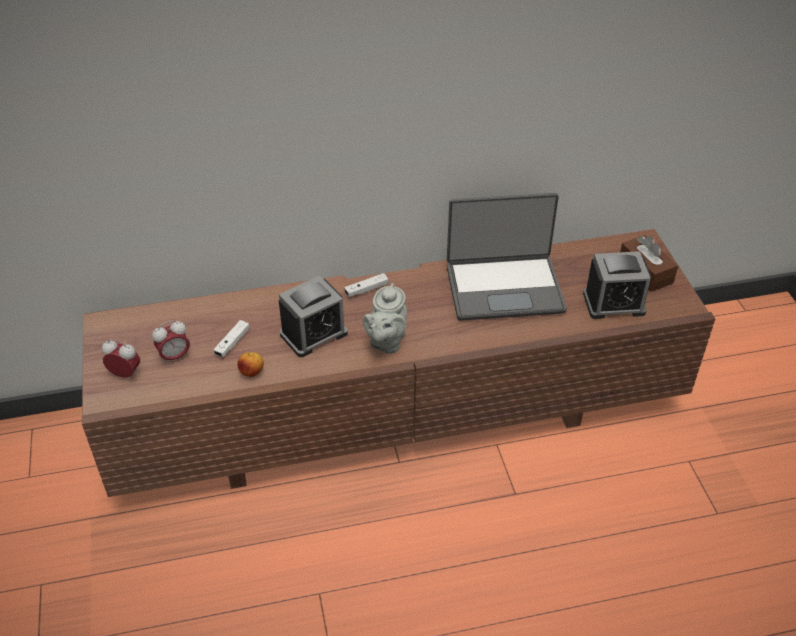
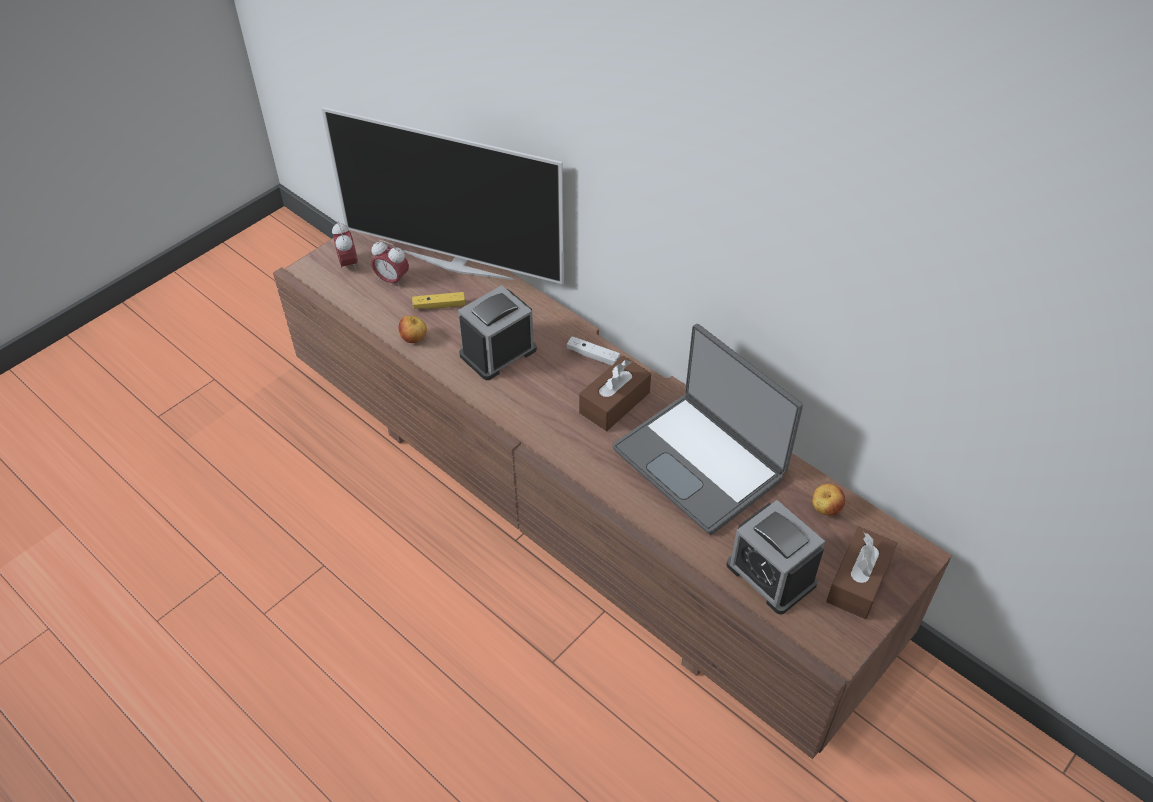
camera: 55 degrees right, 5 degrees up
(200, 312) = (458, 264): none -> television
(232, 343) = (439, 305): white game controller -> yellow game controller
(313, 334) = (498, 352): alarm clock -> alarm clock turned 120 degrees clockwise
(386, 341) = (534, 409): grey teapot -> none
(418, 300) = (614, 403): none -> brown tissue box
(584, 257) = (825, 509): none -> apple

